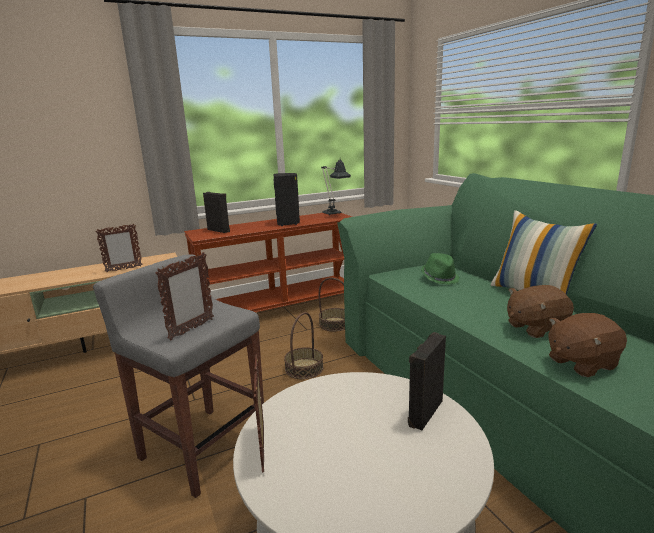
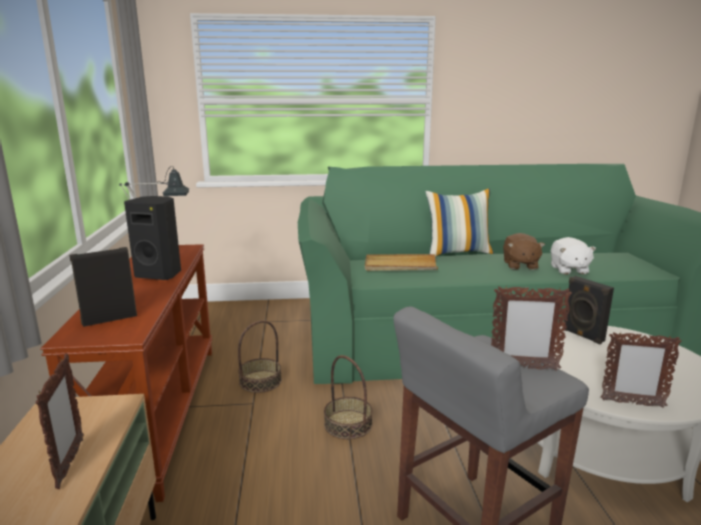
camera: 70 degrees left, 0 degrees up
(191, 329) = (523, 367): picture frame -> picture frame turned 135 degrees clockwise
(440, 278) = (400, 266): green hat -> beige tray
(581, 363) = (568, 270): brown plush toy -> white plush toy

